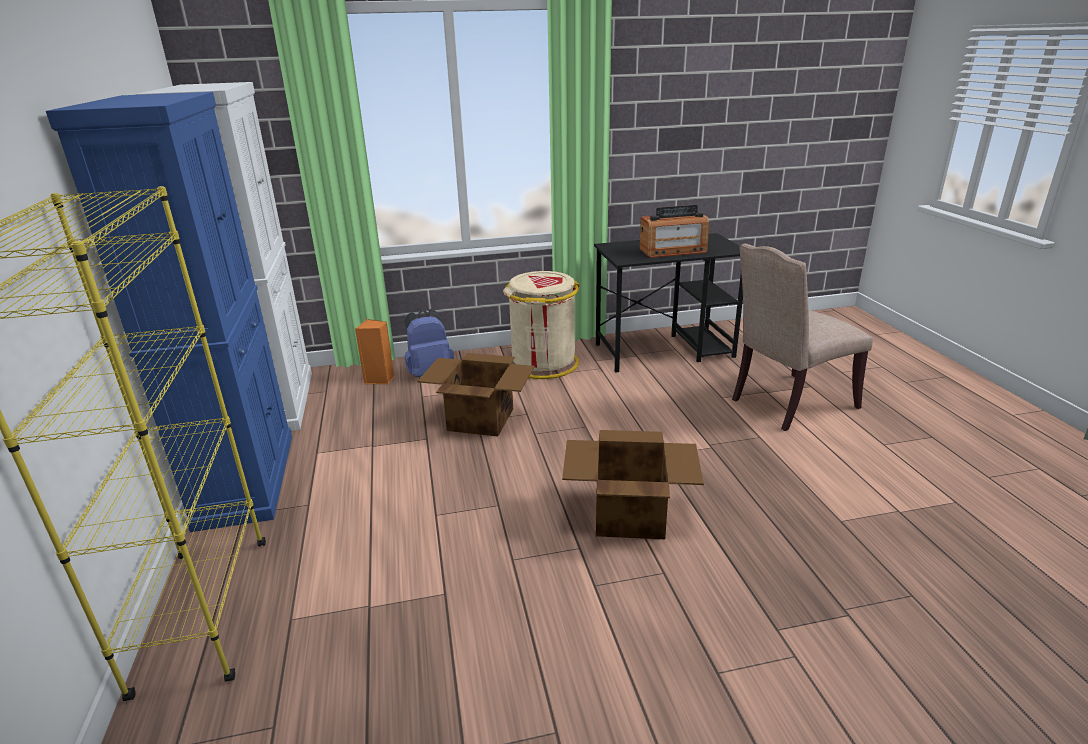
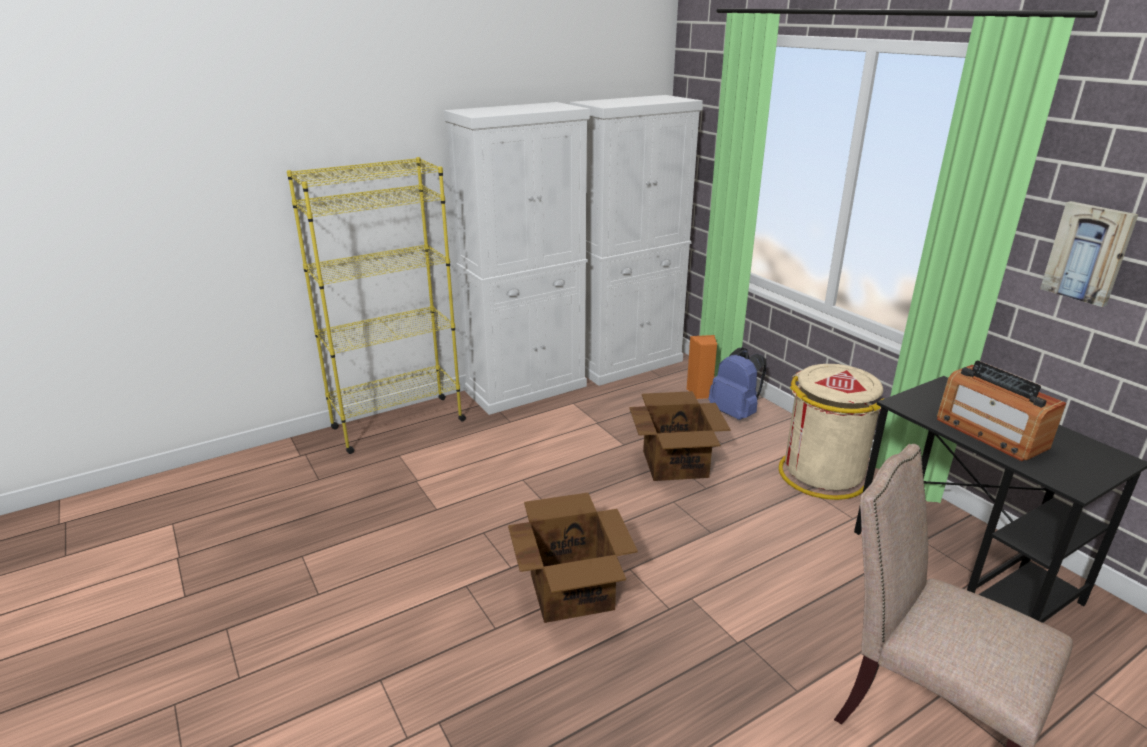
camera: 70 degrees right, 0 degrees up
(246, 479) = (526, 389): blue cabinet -> white cabinet
(644, 129) = (1088, 253): none -> picture

